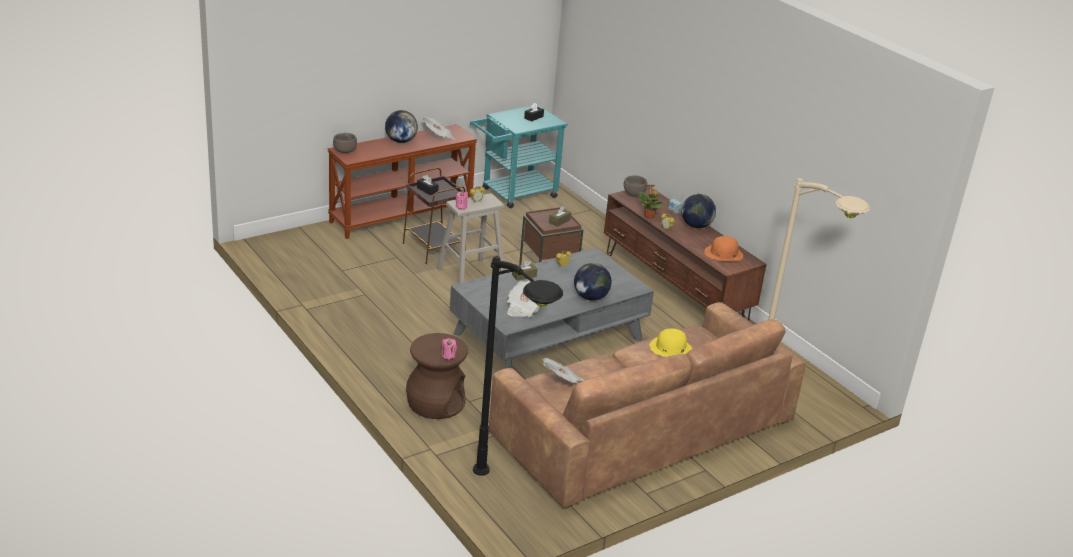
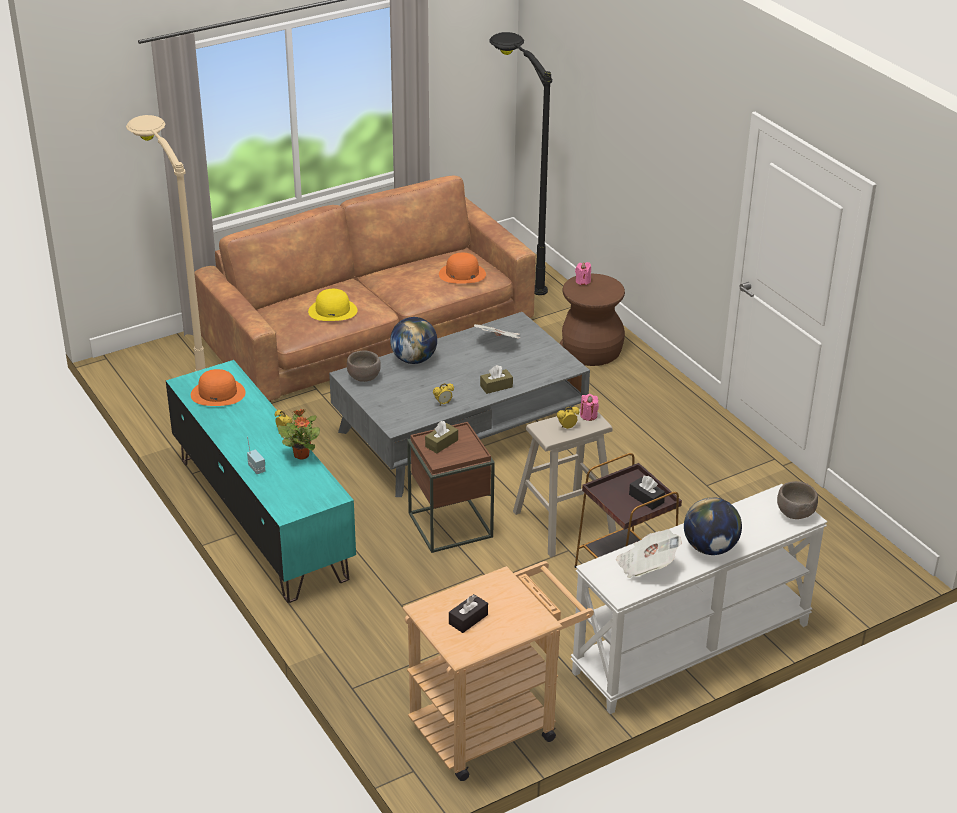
camera: 175 degrees left, 5 degrees up
(401, 215) = (692, 649): brown console table -> white console table
(514, 194) = (494, 724): turquoise cart -> beige cart
(562, 381) = (462, 274): newspaper -> orange hat
(633, 194) = (311, 501): brown bowl -> brown bowl (364, 378)
(675, 287) = (261, 517): brown tv stand -> turquoise tv stand
(696, 226) = (235, 440): globe -> none

